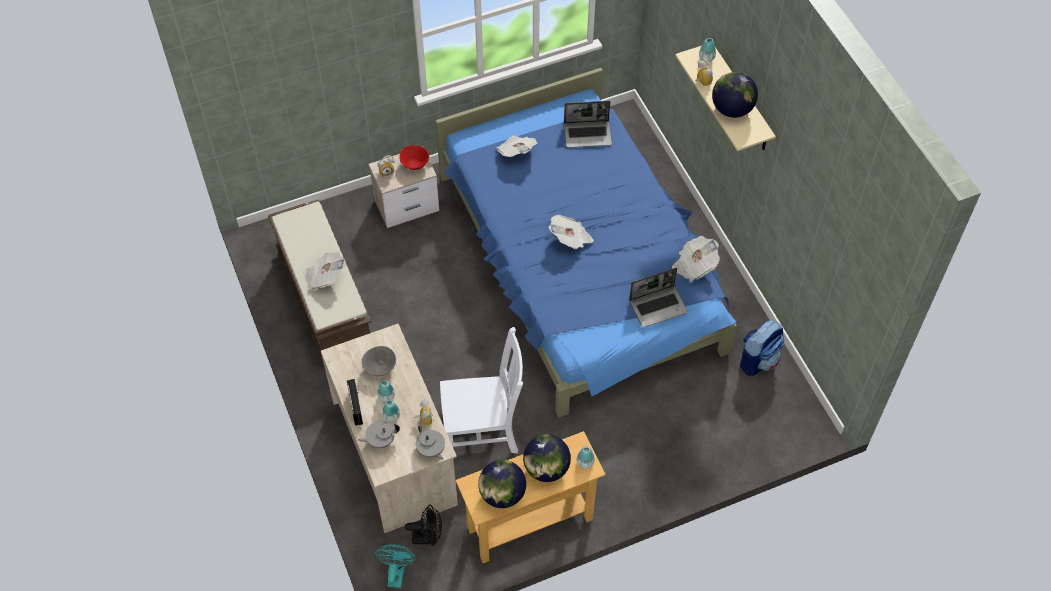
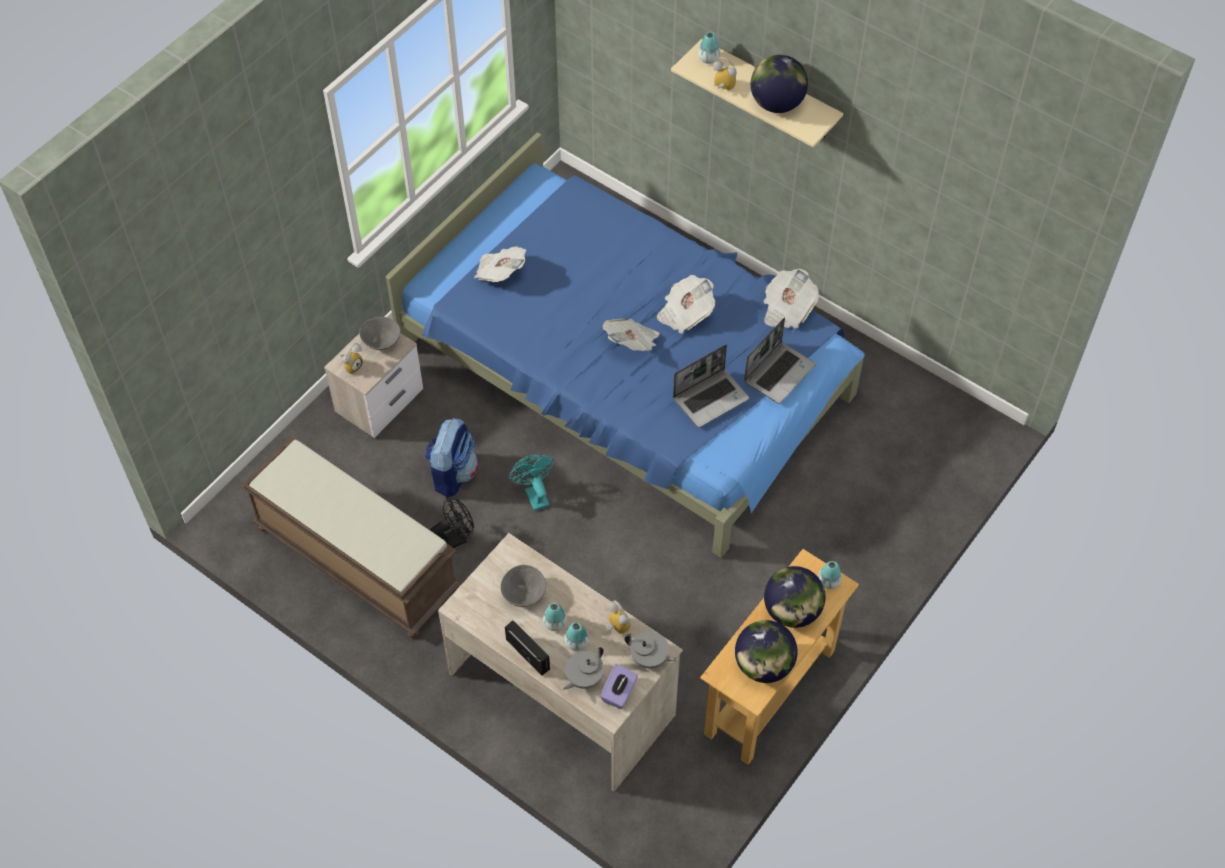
camera: 30 degrees left, 0 degrees up
(325, 277) = (367, 525): newspaper -> newspaper (685, 313)
(396, 462) = (619, 693): none -> purple tissue box
(396, 572) = (658, 828): turquoise fan -> turquoise fan (534, 494)
(414, 164) = (381, 342): red bowl -> grey bowl
(428, 537) = (667, 769): black fan -> black fan (455, 539)
(483, 431) = (647, 616): white chair -> none
(588, 134) = (568, 216): laptop -> laptop (711, 398)
(758, 360) = (889, 387): backpack -> backpack (452, 473)

